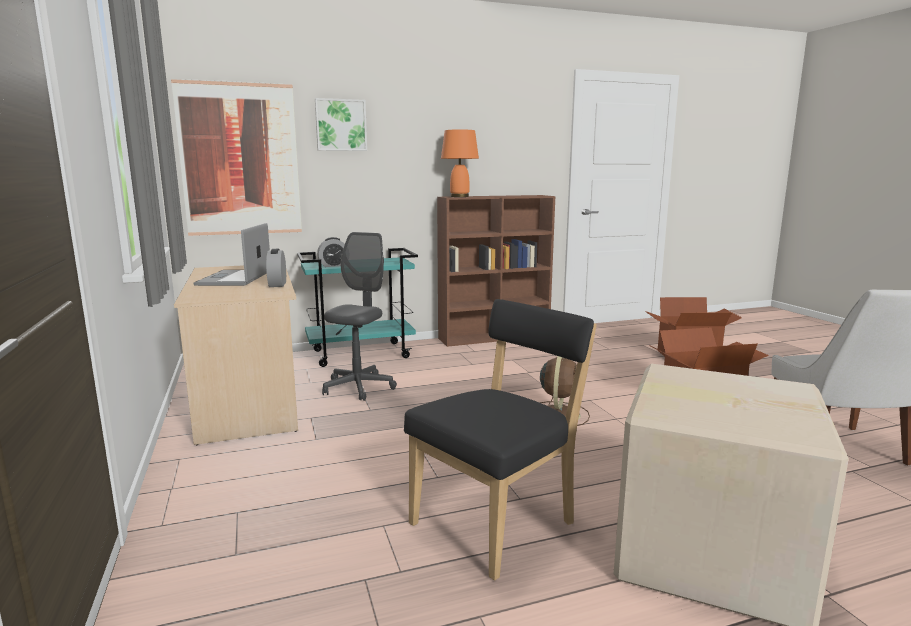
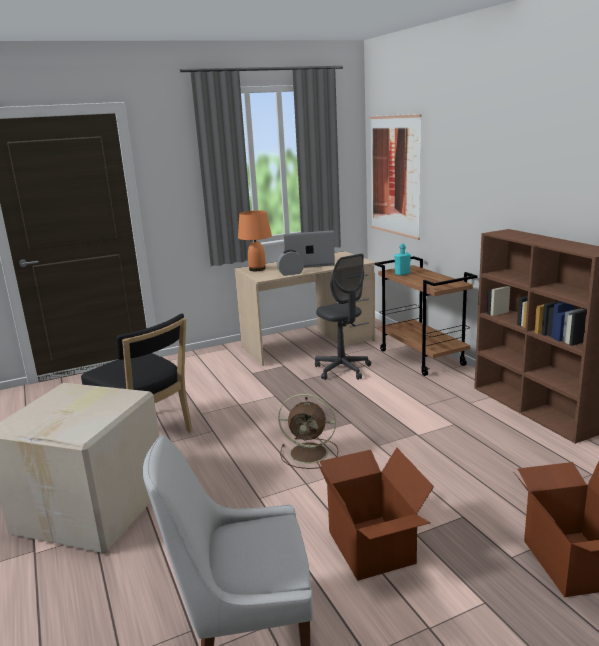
camera: 85 degrees right, 5 degrees up
(334, 265) = (402, 274): alarm clock -> turquoise bottle
(341, 125) = (446, 148): picture -> none
(358, 387) = (342, 369): grey office chair -> grey office chair turned 45 degrees clockwise
(361, 354) = (422, 358): turquoise cart -> brown cart
(460, 196) = (509, 234): orange table lamp -> orange table lamp (257, 269)

